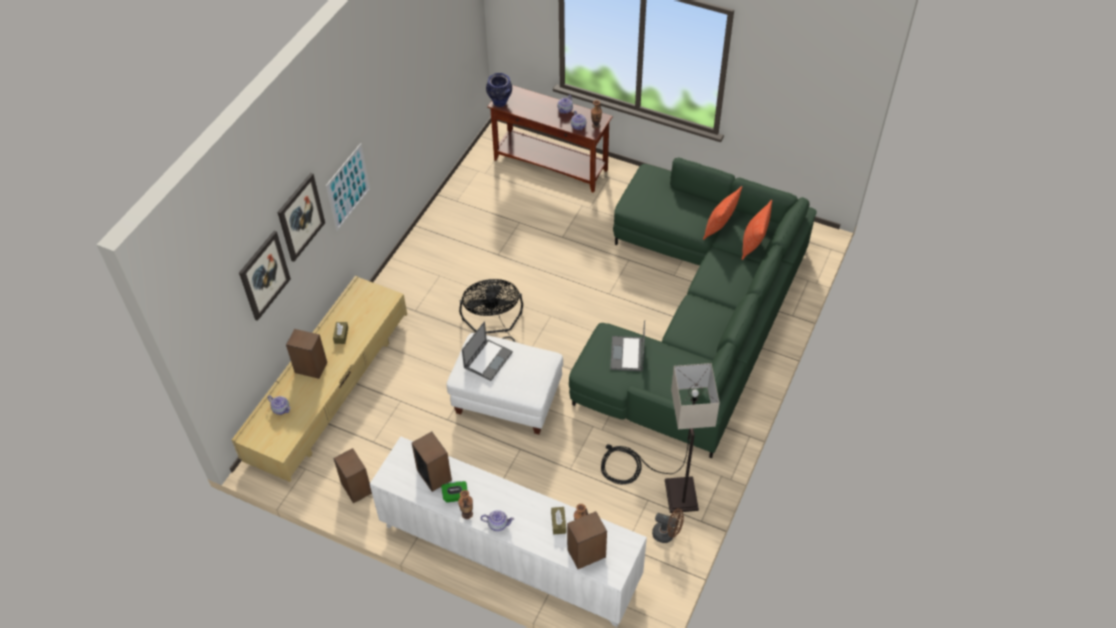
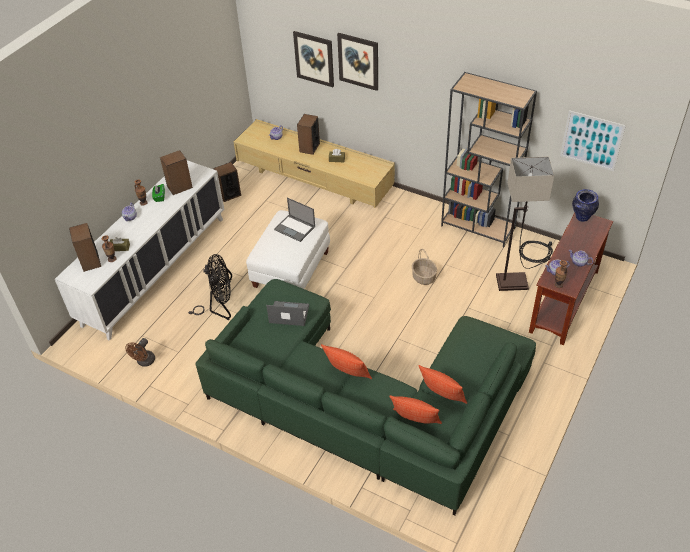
camera: 95 degrees right, 5 degrees down
(348, 187) = (412, 97): picture -> picture (591, 141)
(437, 225) = (478, 227): none -> bookcase
(495, 325) = (366, 263): black fan -> black fan (218, 302)
(519, 272) = (424, 277): none -> basket
(648, 478) = (197, 354): floor lamp -> floor lamp (525, 266)
(705, 297) = (347, 374): none -> orange pillow

